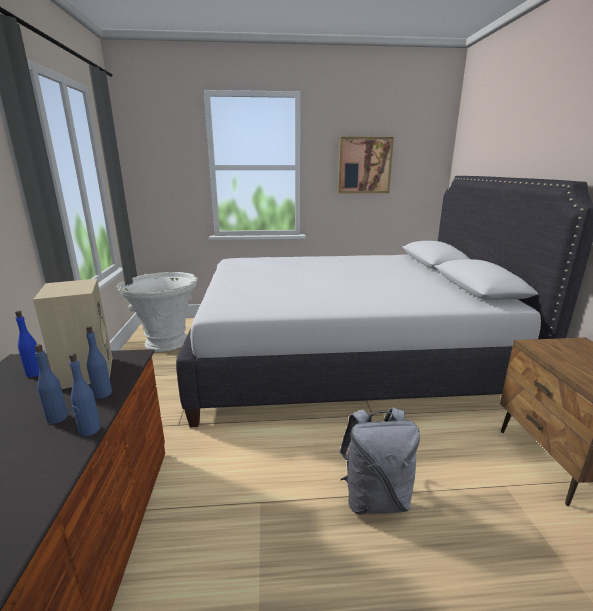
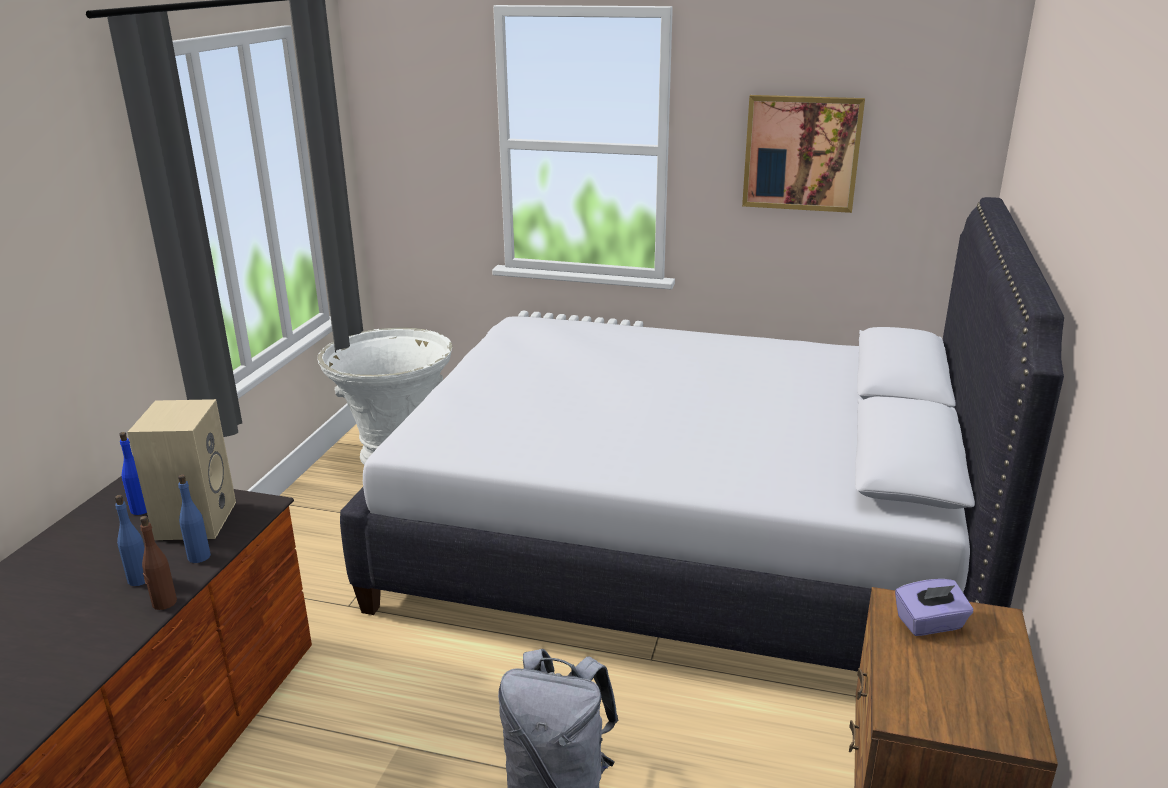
camera: 20 degrees right, 5 degrees up
(89, 430) = (164, 603): blue bottle -> brown bottle
(559, 350) = (930, 624): none -> purple tissue box

